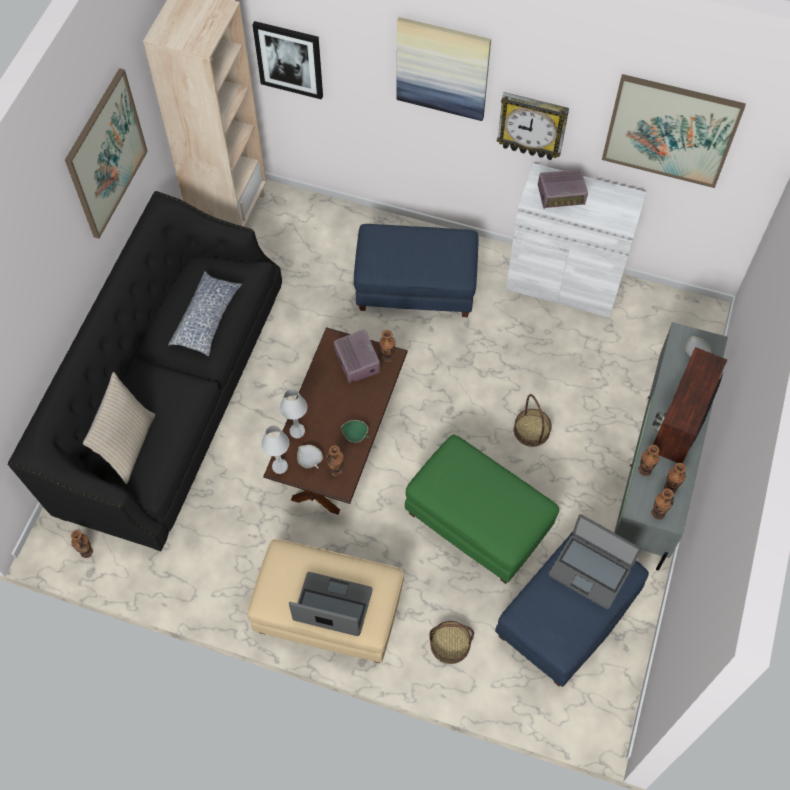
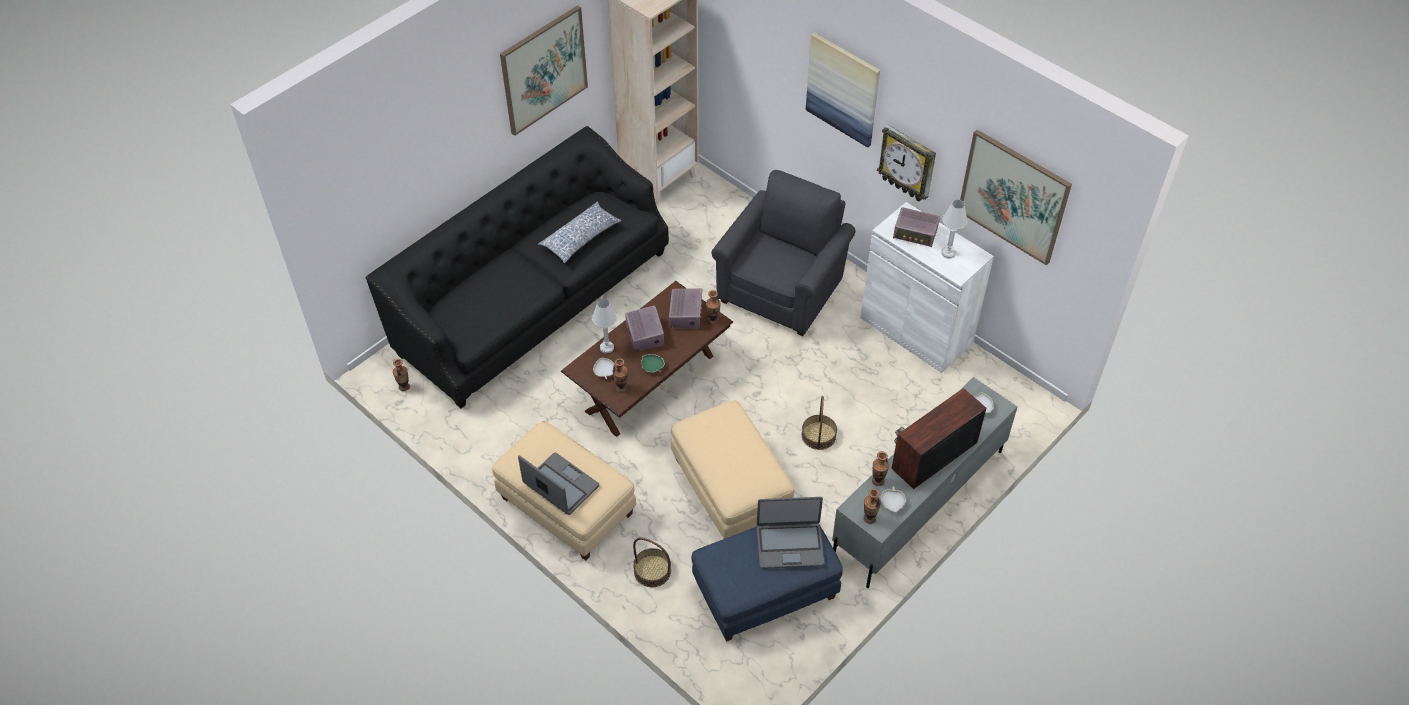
camera: 25 degrees right, 10 degrees down
(127, 445) = (467, 306): beige pillow -> none
(280, 466) = (578, 368): white table lamp -> white table lamp (948, 253)
(289, 59) = (732, 52): picture -> none
(328, 400) = (645, 334): none -> radio
(416, 286) = (783, 289): blue ottoman -> grey armchair
(479, 522) = (731, 488): green ottoman -> beige ottoman
(590, 571) = (789, 545): laptop -> laptop turned 60 degrees counterclockwise
(670, 488) = (892, 503): vase -> white bowl

